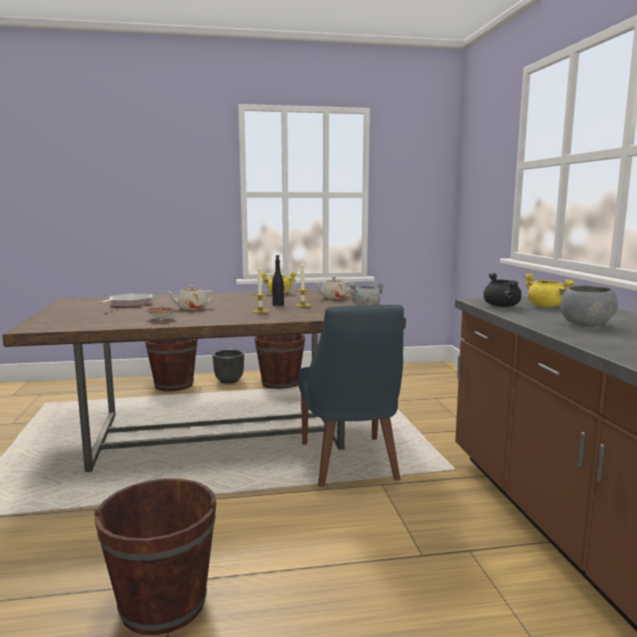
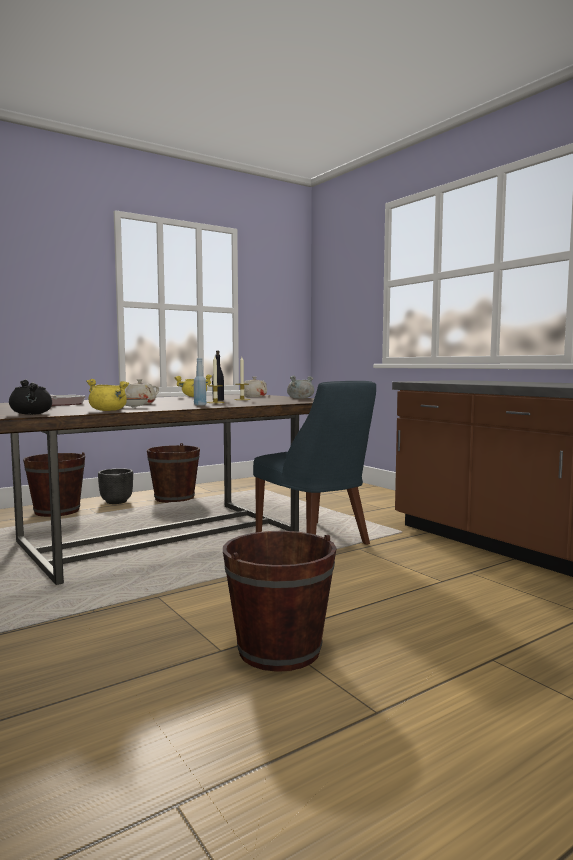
camera: 25 degrees left, 5 degrees down
(231, 316) = (200, 405): none -> blue bottle
(502, 306) = (441, 382): black cooking pot -> black cooking pot (32, 414)
(547, 306) = (469, 381): yellow cooking pot -> yellow cooking pot (109, 410)
(585, 325) = (523, 383): grey bowl -> none

